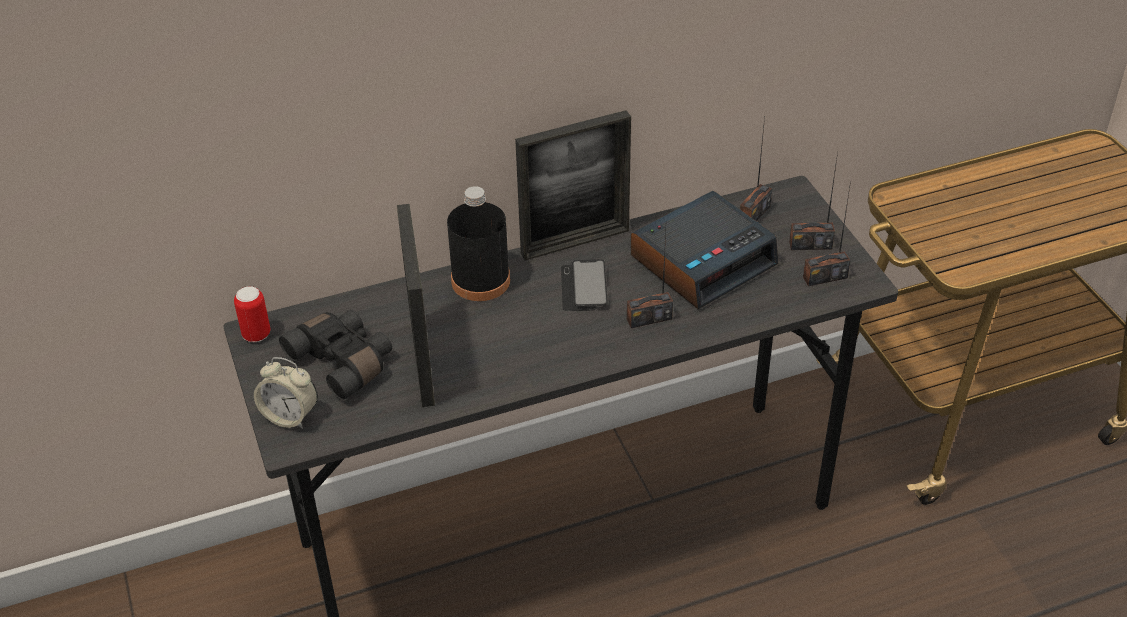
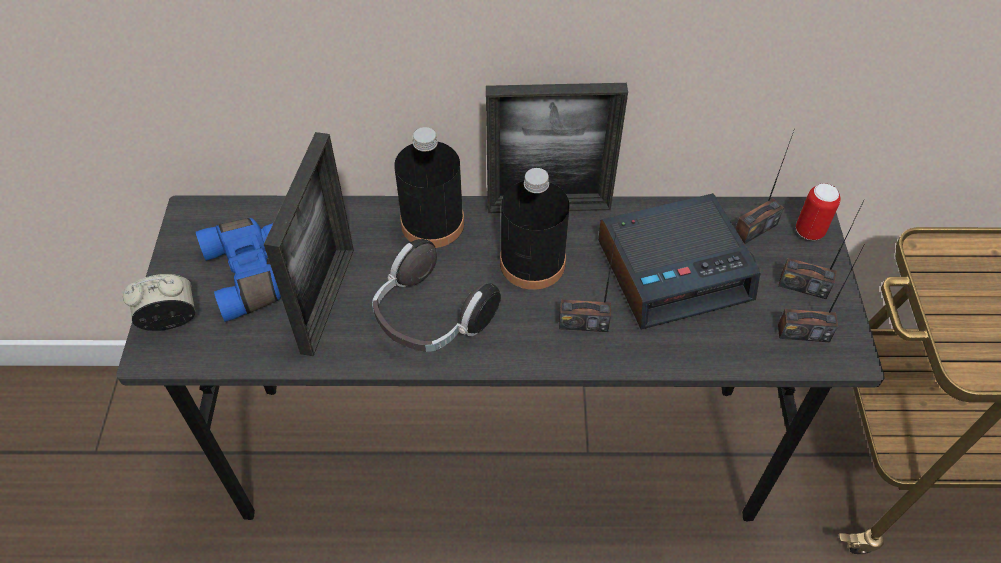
camera: 20 degrees right, 10 degrees up
(256, 334) = (192, 217): can -> can (809, 231)
(290, 416) = (171, 321): alarm clock -> alarm clock turned 120 degrees clockwise
(344, 361) = (255, 274): black binoculars -> blue binoculars
(519, 350) = (430, 318): none -> headphones
(583, 287) = (532, 263): phone -> black bottle

